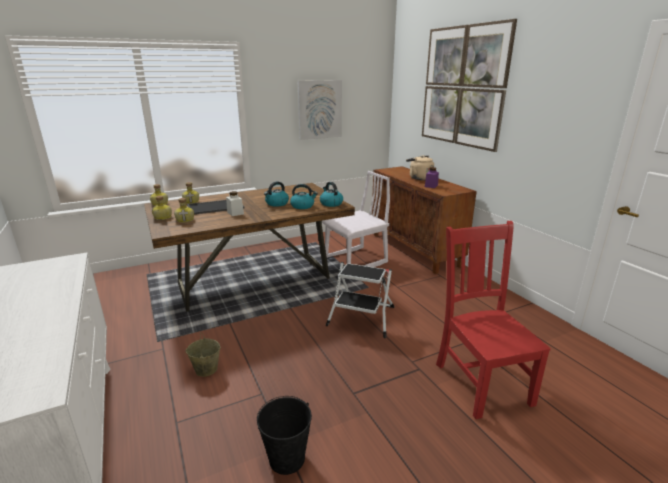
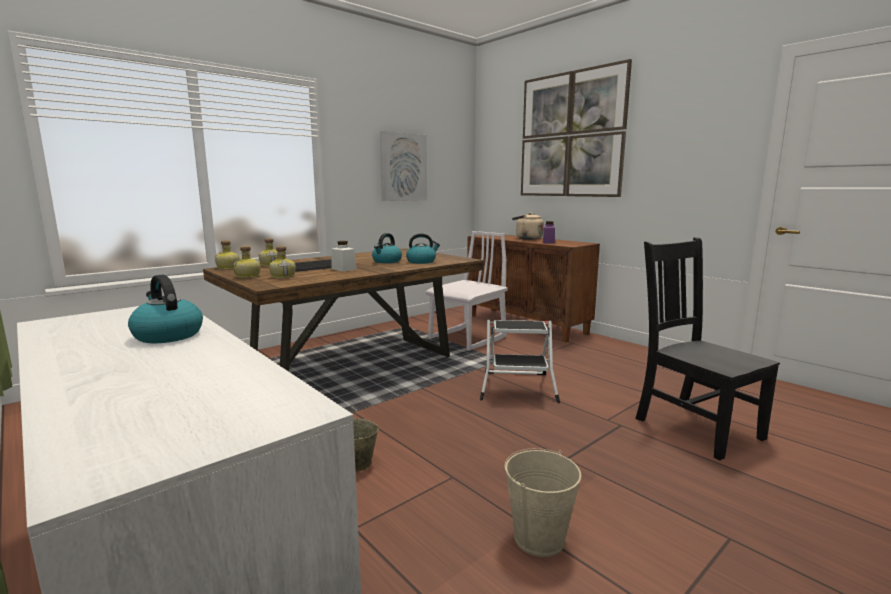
camera: 15 degrees left, 10 degrees down
(287, 458) = (539, 538): black bucket -> beige bucket
(331, 203) = (452, 259): kettle -> kettle (167, 335)
(480, 381) = (694, 426): red chair -> black chair

